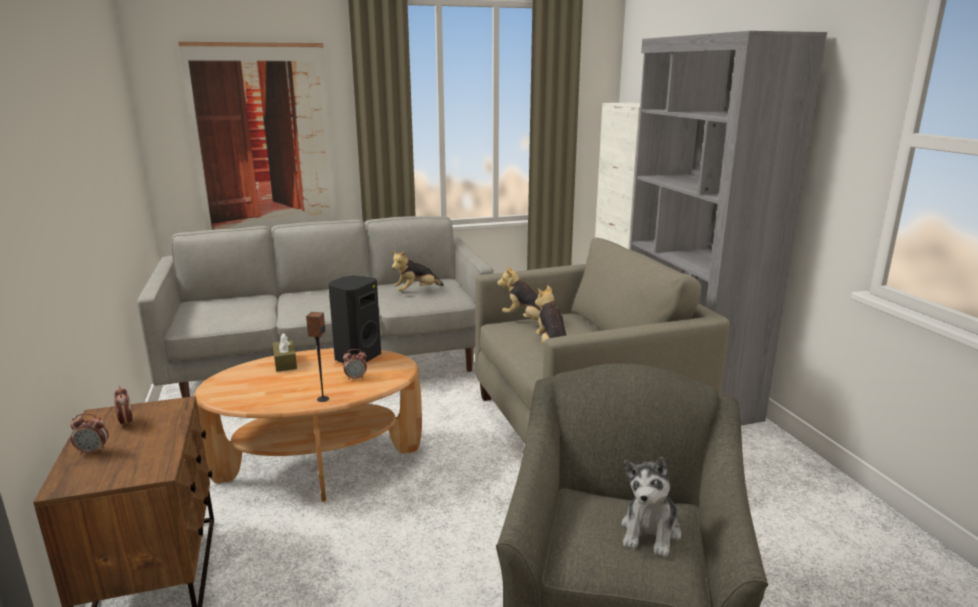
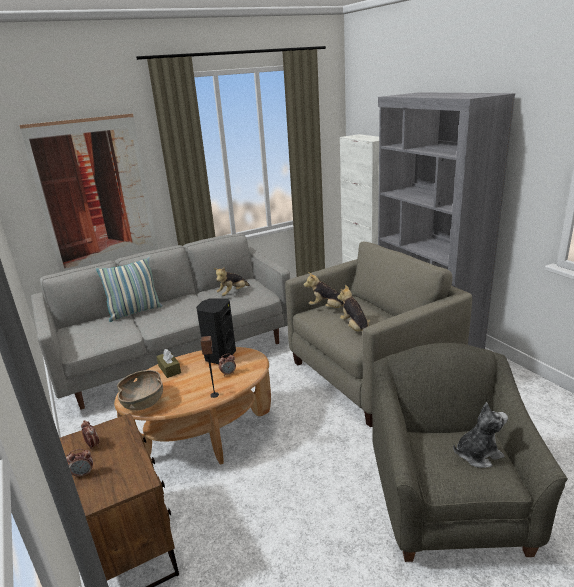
camera: 10 degrees left, 5 degrees up
(230, 393) = (143, 402): none -> brown bowl
(282, 296) = (135, 312): none -> pillow
(650, 532) = (477, 454): plush toy -> plush toy turned 120 degrees counterclockwise

